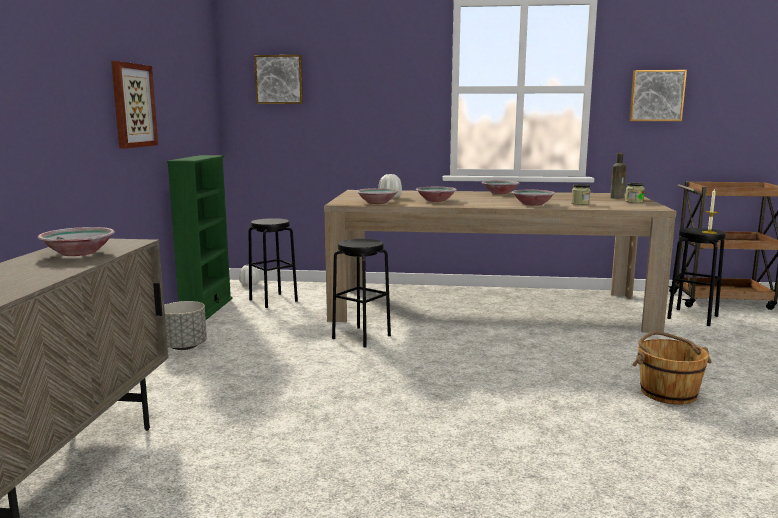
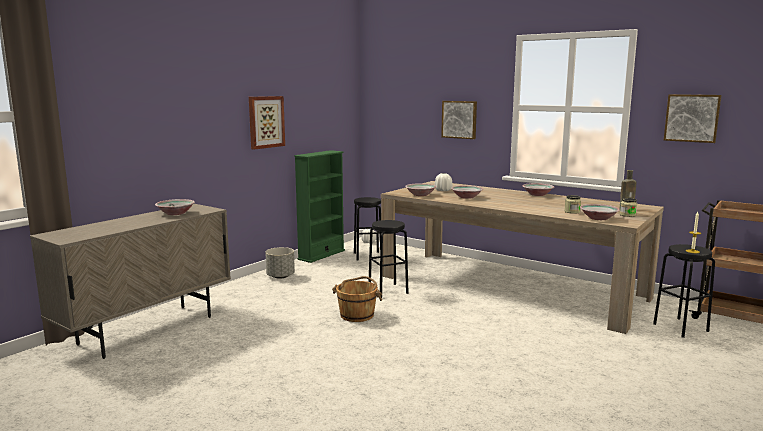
camera: 30 degrees right, 0 degrees up
(279, 79) = (396, 96): picture -> picture (459, 119)
(532, 204) = (530, 208): bowl -> bowl (598, 218)
(667, 392) = (544, 374): brown bucket -> brown bucket (357, 315)

